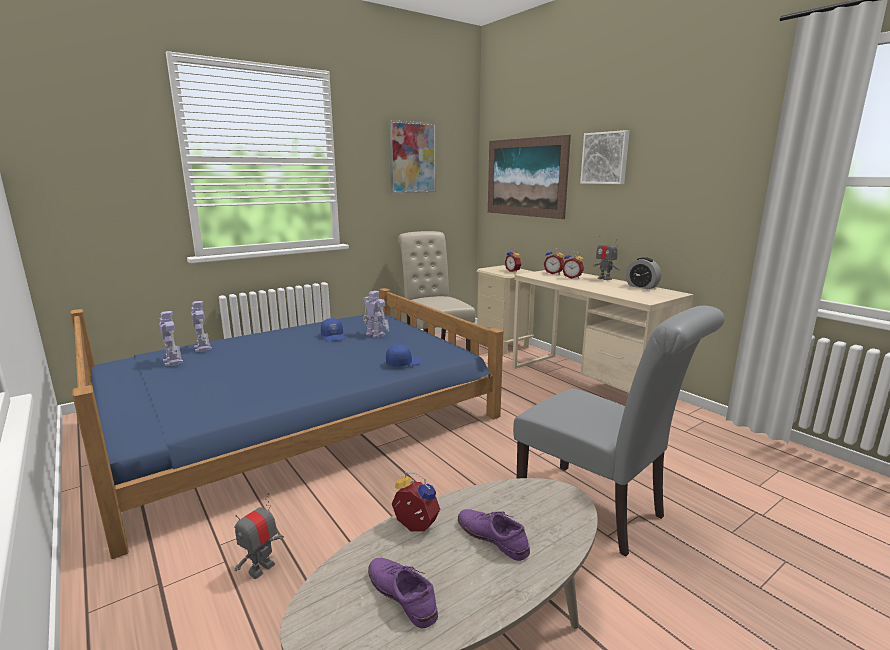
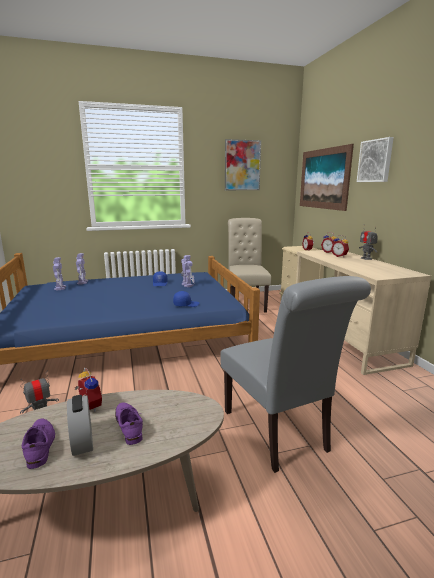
camera: 20 degrees right, 0 degrees up
(641, 287) = (390, 266): alarm clock -> alarm clock (82, 441)

